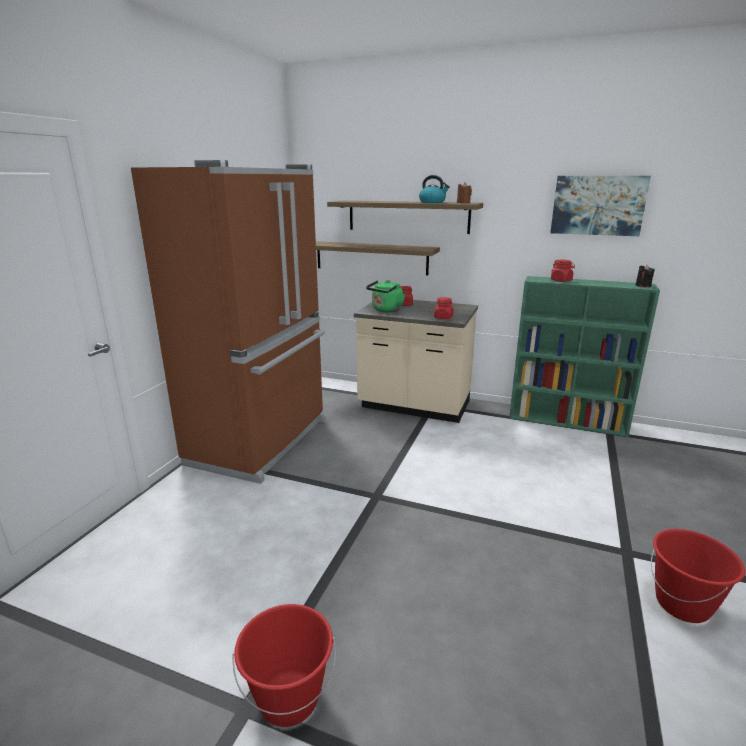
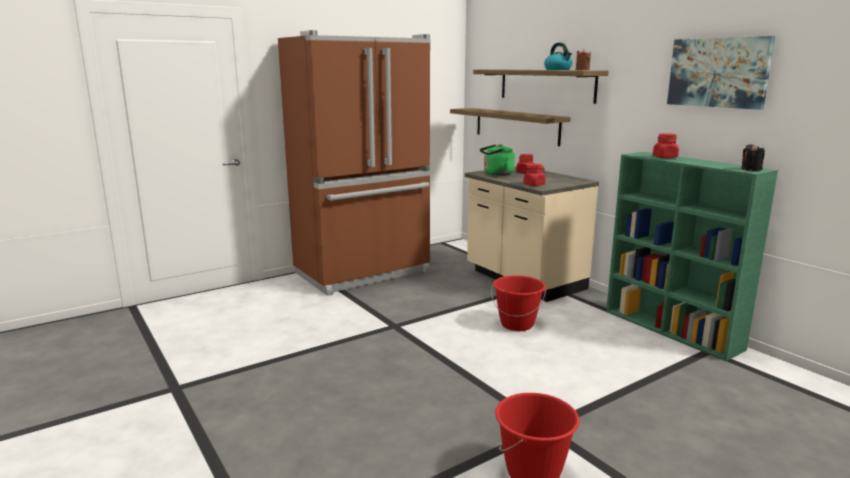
camera: 35 degrees right, 5 degrees down
(289, 698) = (198, 393): red bucket -> red bucket (517, 324)

